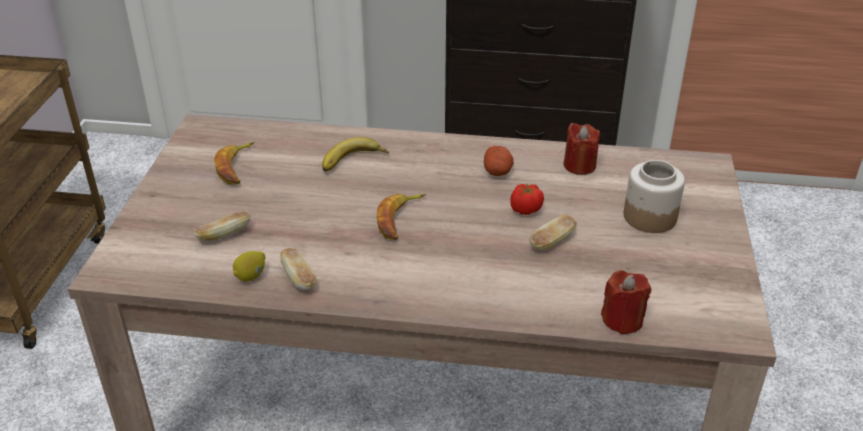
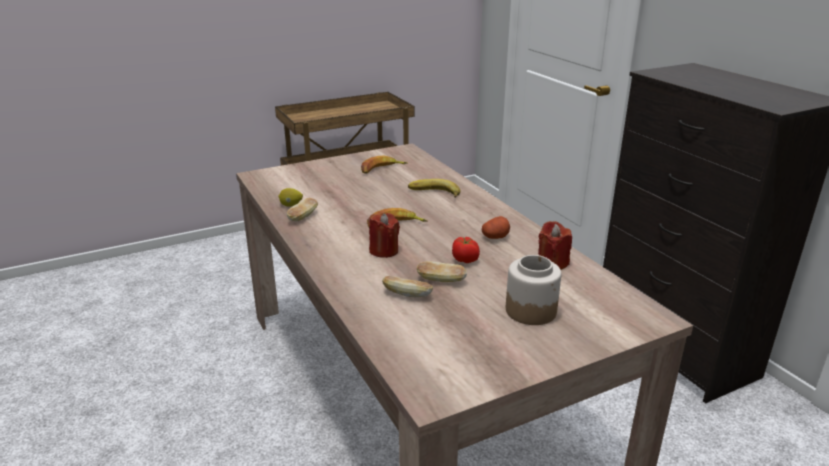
camera: 55 degrees right, 10 degrees down
(224, 235) = (318, 187): bread -> bread (407, 294)
(622, 320) = (383, 335): red candle -> red candle (384, 251)

